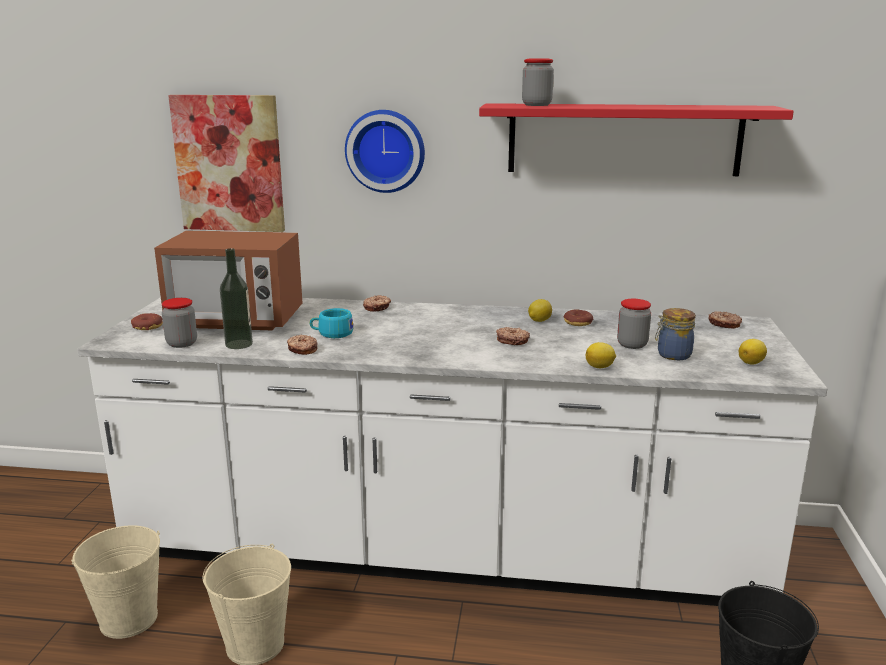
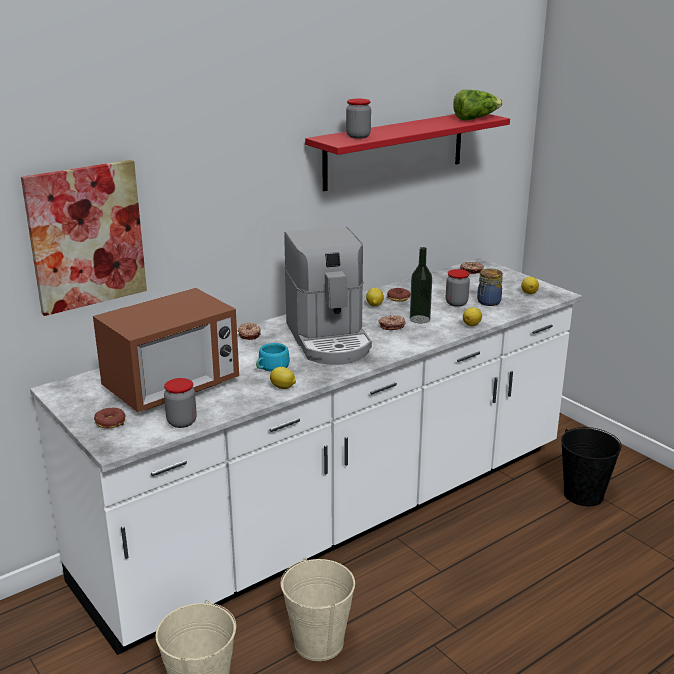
camera: 45 degrees left, 5 degrees up
(239, 344) = (227, 403): bottle -> bottle (419, 319)
(302, 350) = (283, 387): donut -> lemon
(386, 151) = (230, 193): wall clock -> none
(428, 331) = (329, 340): none -> coffee machine
(740, 107) = (475, 118): none -> lettuce

